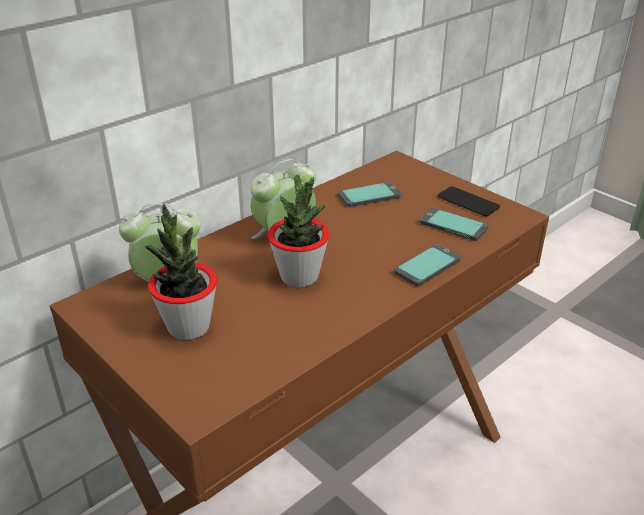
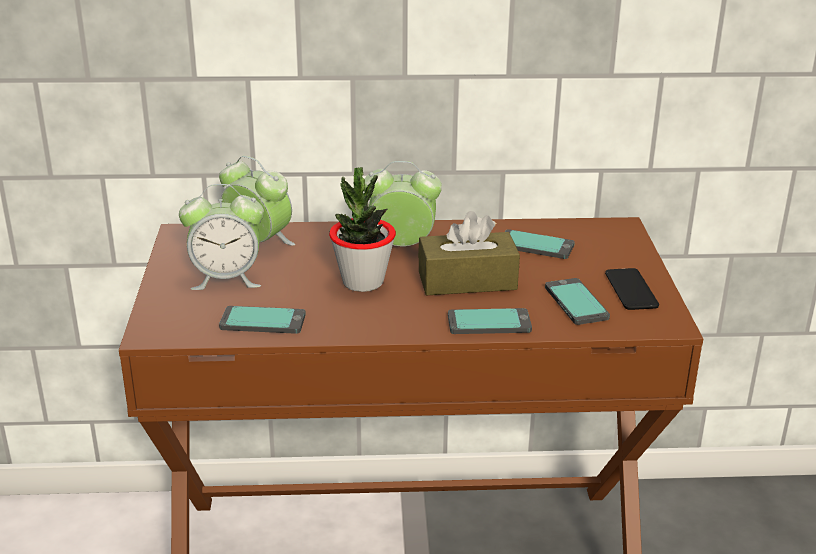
camera: 40 degrees right, 5 degrees down
(188, 327) = (226, 278): potted plant -> alarm clock
(275, 348) = (263, 321): none -> phone
(367, 241) = (467, 281): none -> brown tissue box

